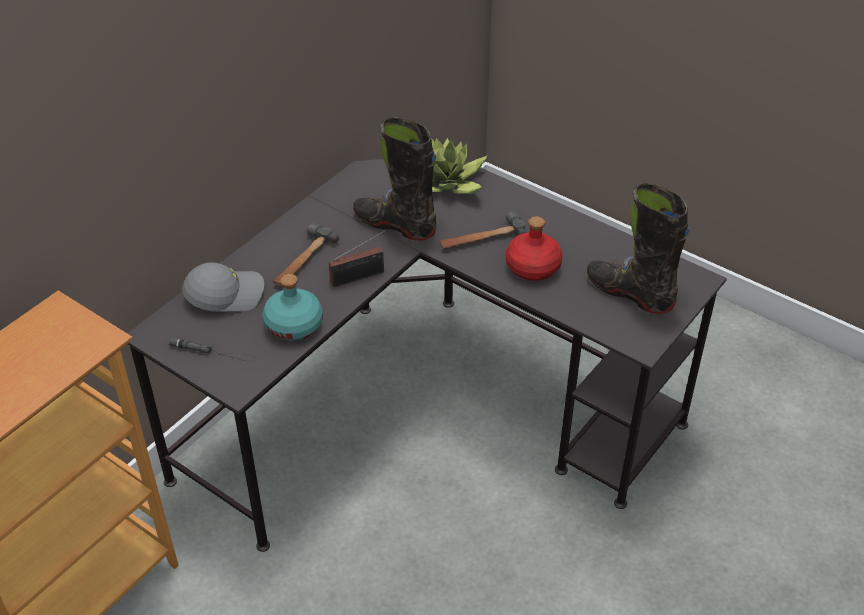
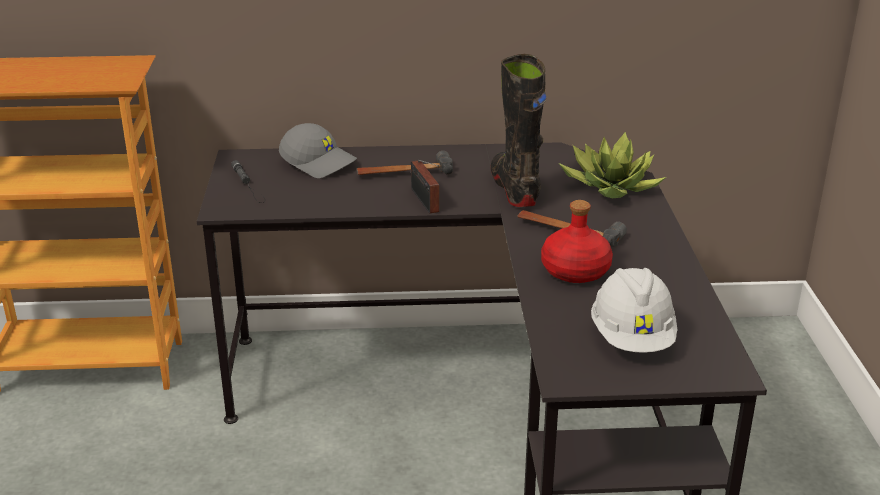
camera: 50 degrees right, 15 degrees down
(294, 324) = (325, 200): turquoise bottle -> none
(360, 276) = (425, 202): radio -> radio turned 45 degrees clockwise
(630, 293) = (632, 338): black boot -> white hard hat

